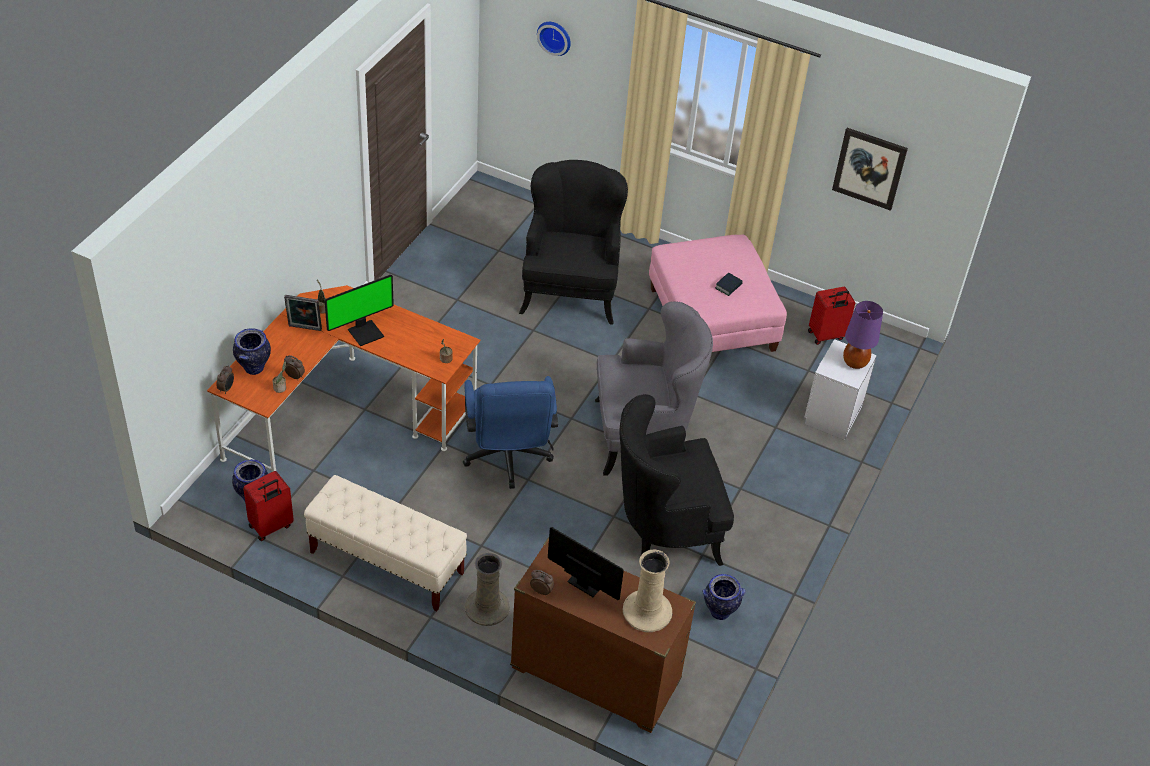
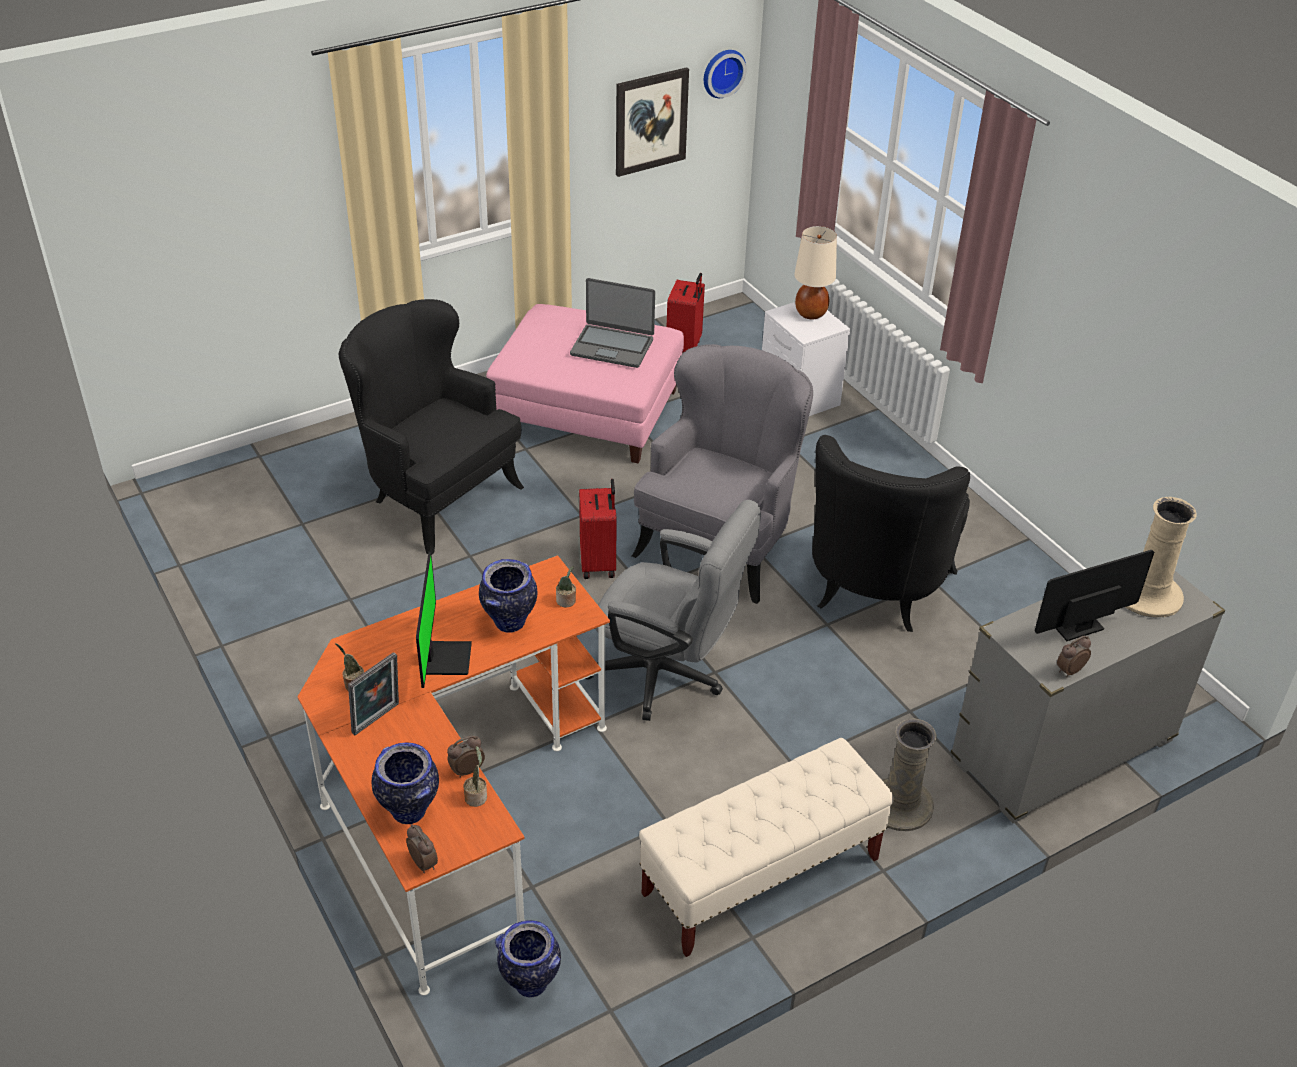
camera: 55 degrees left, 5 degrees down
(271, 527) = (603, 985): red suitcase -> red suitcase (599, 563)
(507, 459) = (667, 676): blue office chair -> grey office chair
(555, 37) = (205, 194): wall clock -> wall clock (722, 72)
(594, 675) = (1062, 751): brown dresser -> grey dresser
(719, 612) = (1024, 605): vase -> vase (509, 624)
(728, 286) = (612, 346): book -> laptop
(855, 363) = (811, 314): purple table lamp -> beige table lamp

